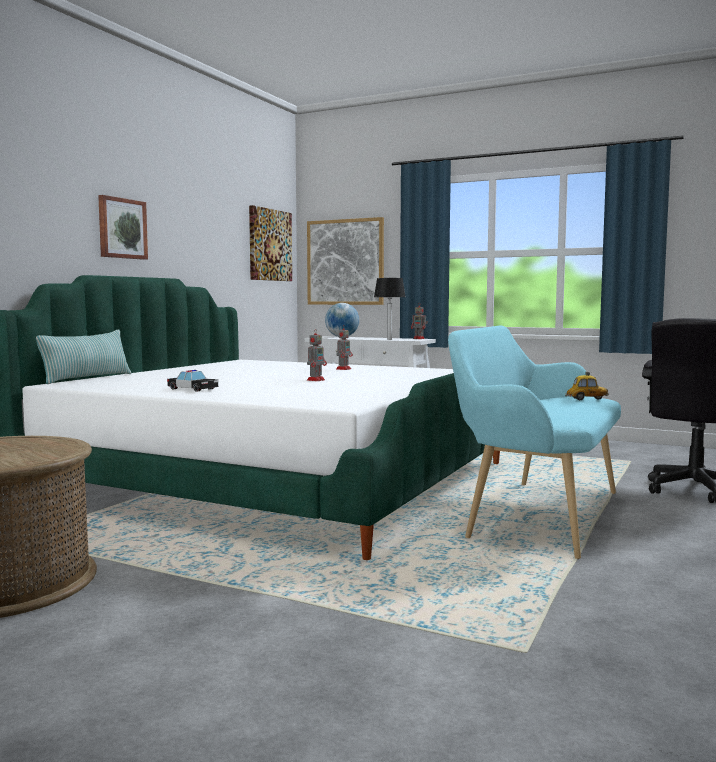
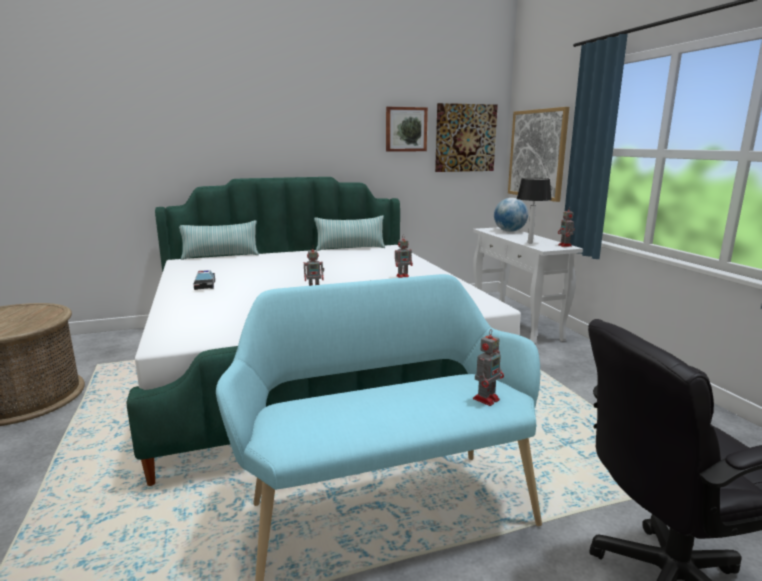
camera: 45 degrees right, 10 degrees up
(122, 228) = (280, 139): picture -> picture (406, 129)
(208, 364) = (350, 248): none -> pillow
(587, 399) = (487, 398): toy car -> toy robot

